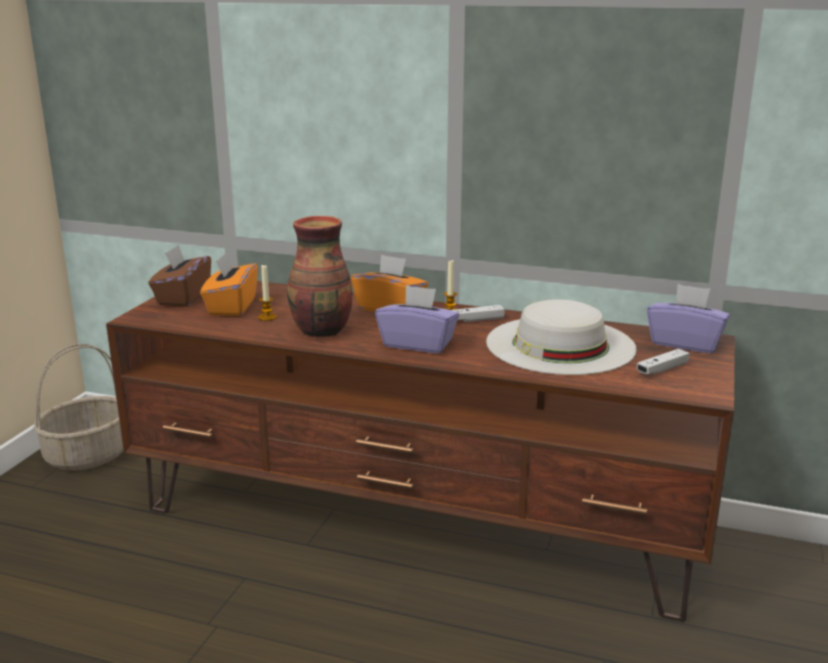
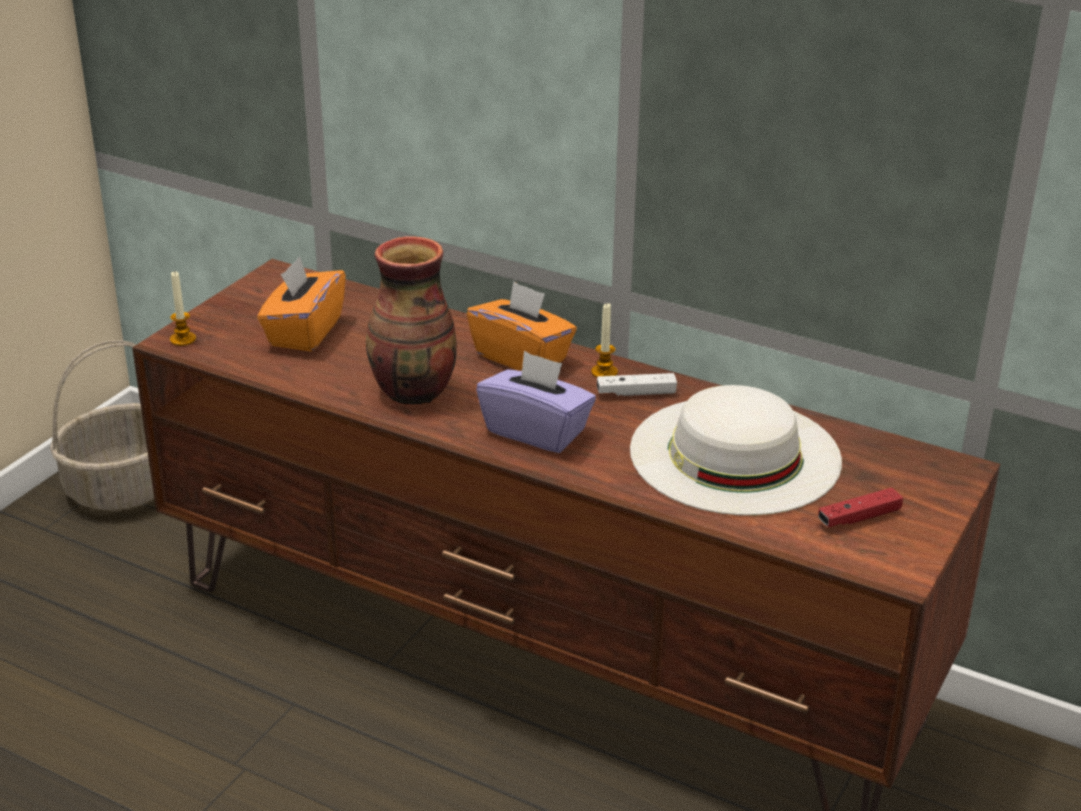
camera: 10 degrees right, 10 degrees up
(183, 297) = (243, 307): brown tissue box -> none
(267, 317) = (347, 358): candle -> candle (183, 339)
(662, 369) = (859, 517): white game controller -> red game controller
(685, 343) = (918, 470): purple tissue box -> none

